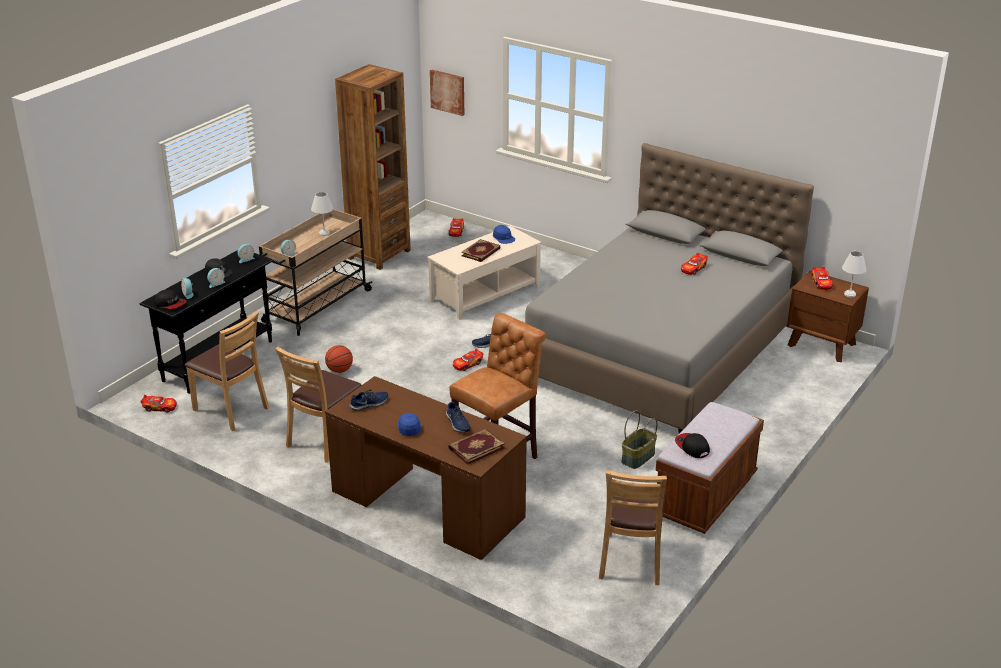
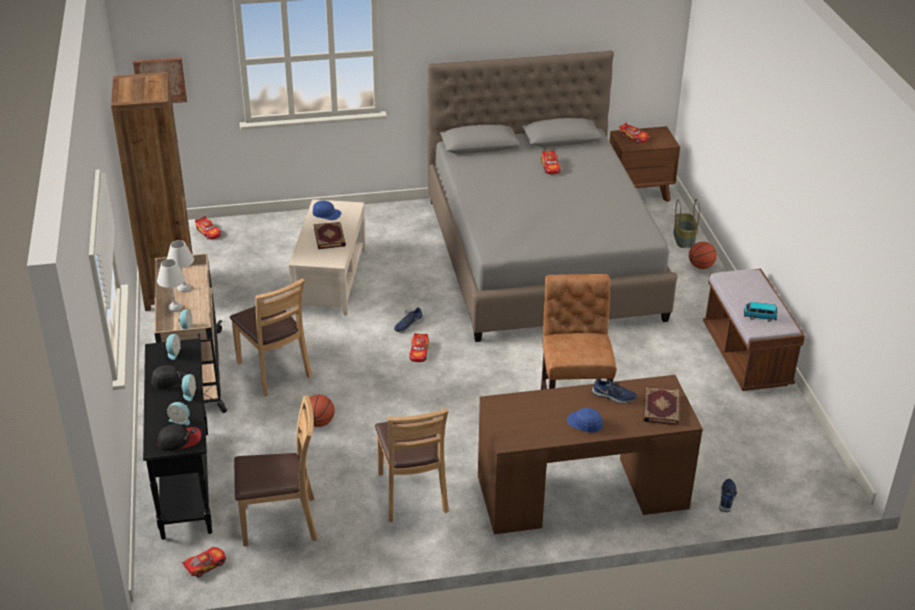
camera: 45 degrees left, 5 degrees up
(369, 404) = (520, 423): blue shoe -> blue shoe (727, 498)
(631, 559) = (776, 437): brown chair -> brown chair (273, 371)
(638, 458) = (662, 355): basket -> basket (684, 239)
(692, 447) = (759, 316): cap -> toy car
(782, 418) = (701, 266): none -> basketball
(849, 294) = (665, 138): white table lamp -> white table lamp (175, 308)

